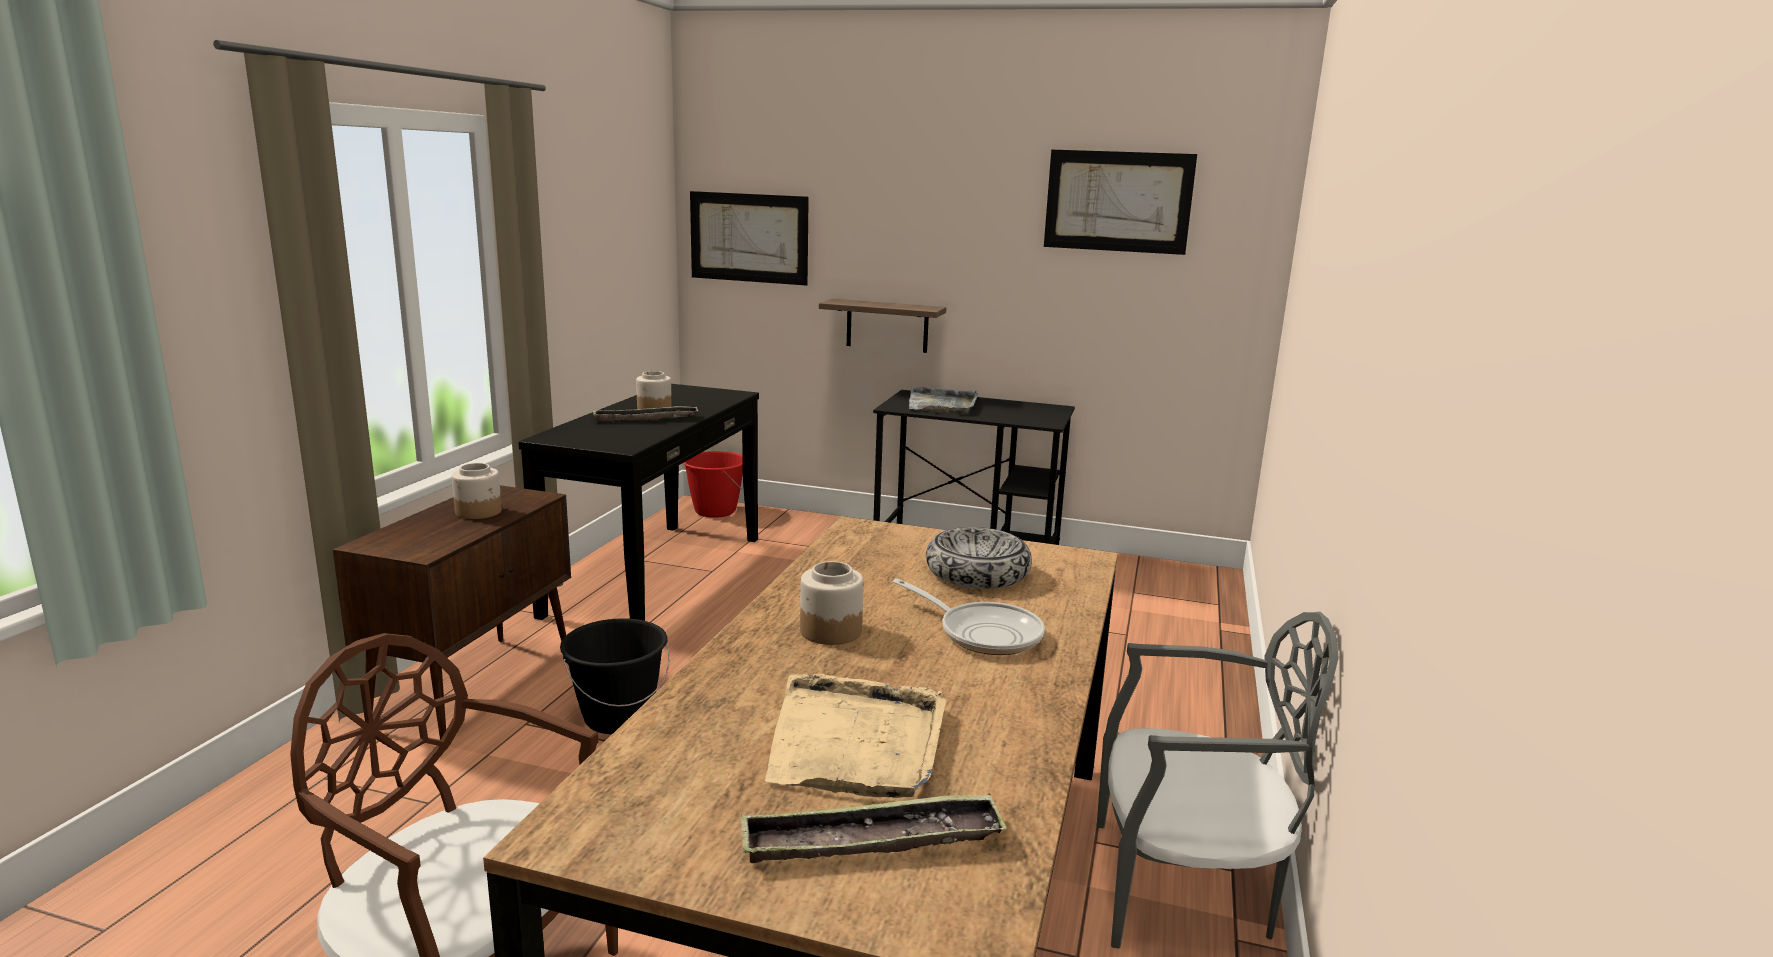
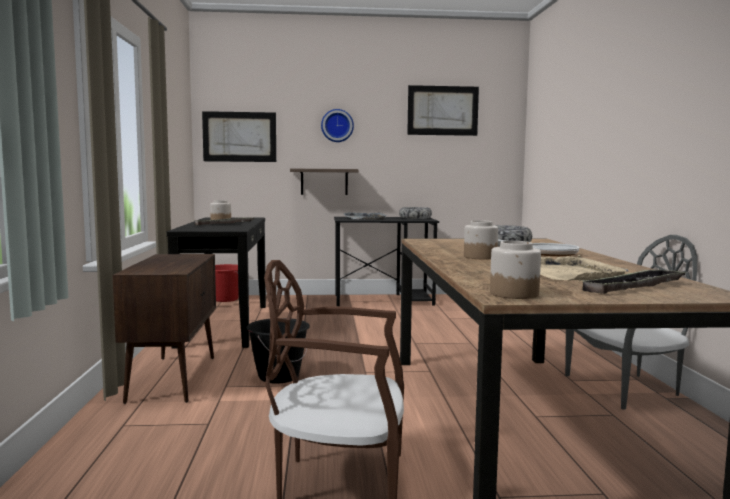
camera: 20 degrees left, 10 degrees down
(479, 512) = (176, 260): jar -> jar (514, 294)
(914, 224) = (337, 125): none -> wall clock
(1036, 411) = (415, 218): none -> bowl

